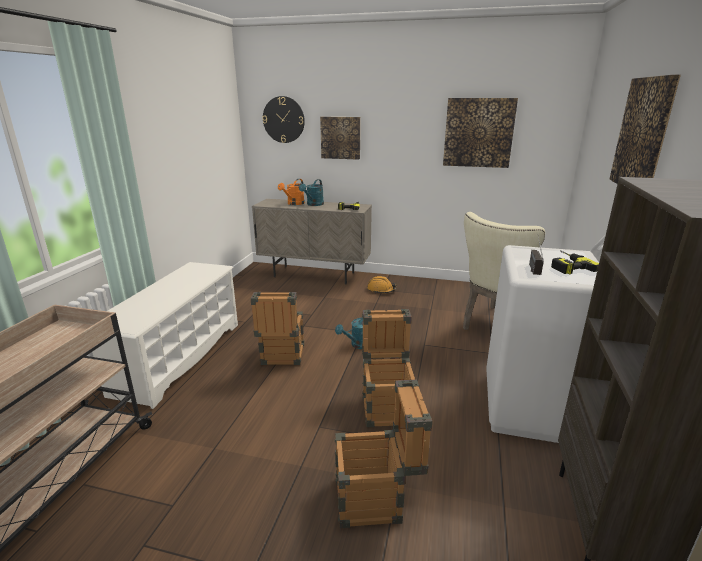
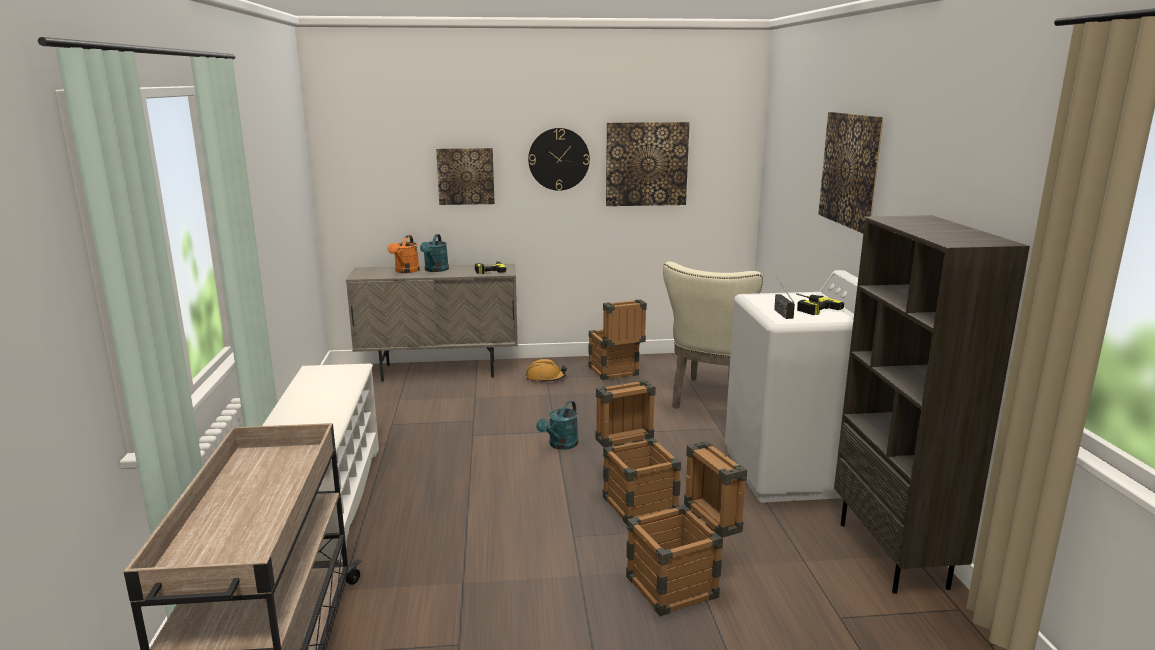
camera: 20 degrees left, 5 degrees down
(281, 358) = (472, 476): crate -> crate (615, 373)
(283, 119) = (379, 154): wall clock -> wall clock (558, 159)

